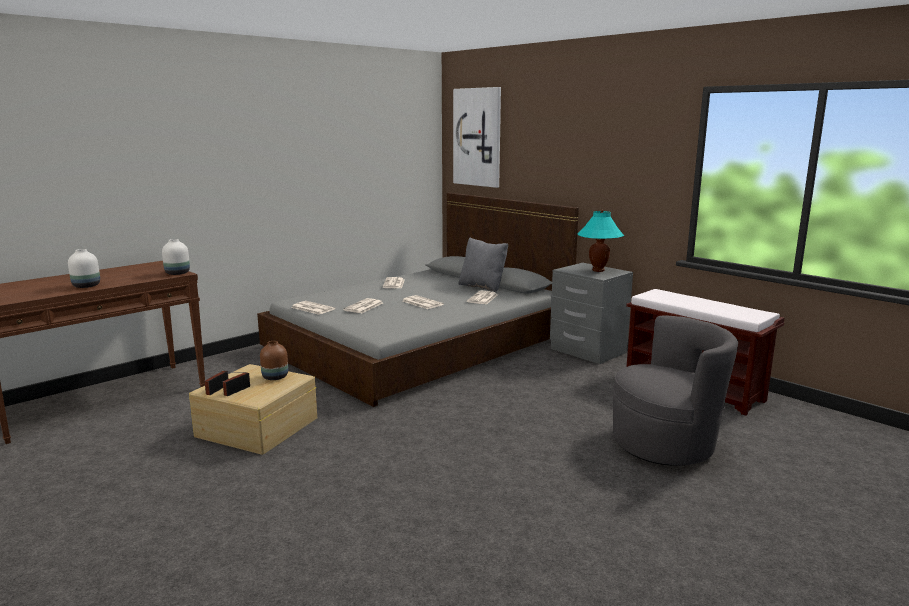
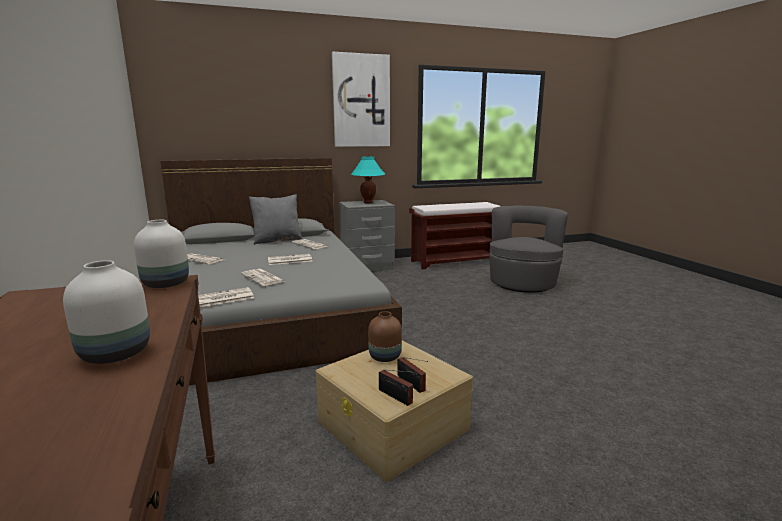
camera: 65 degrees left, 0 degrees up
(477, 137) = (194, 98): picture -> picture (361, 101)

